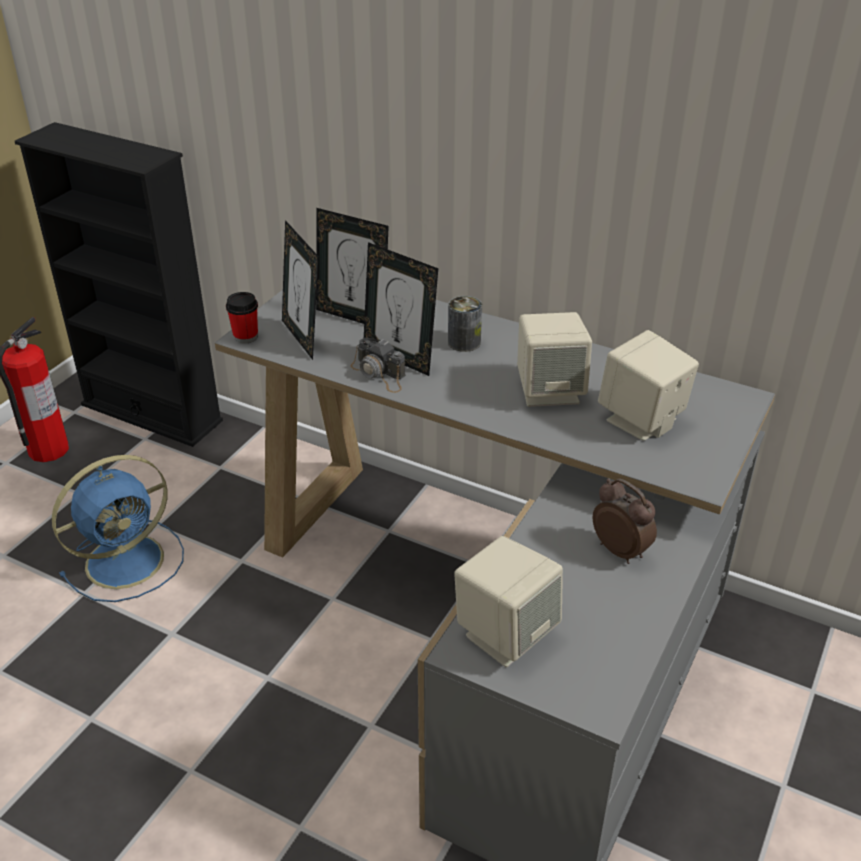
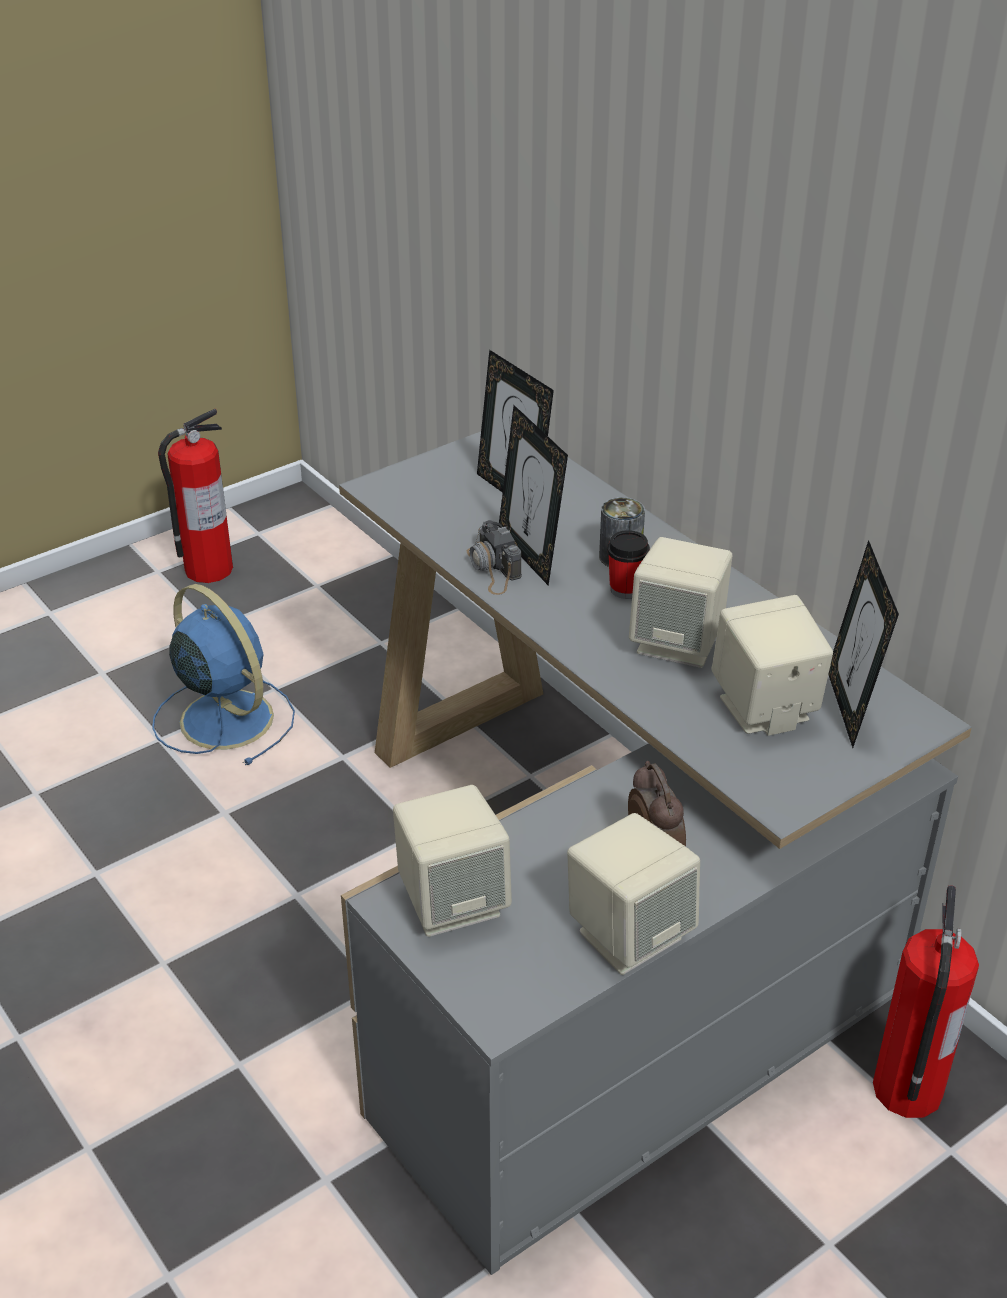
camera: 25 degrees right, 0 degrees up
(128, 559) = (224, 717): blue fan -> blue fan turned 120 degrees counterclockwise
(152, 413) = (341, 557): black bookcase -> none
(245, 336) = (376, 486): cup -> cup (626, 589)
(303, 337) = (438, 503): picture frame -> picture frame (849, 708)
(645, 612) = (629, 935): none -> beige speaker
(763, 661) = (907, 1090): none -> fire extinguisher

